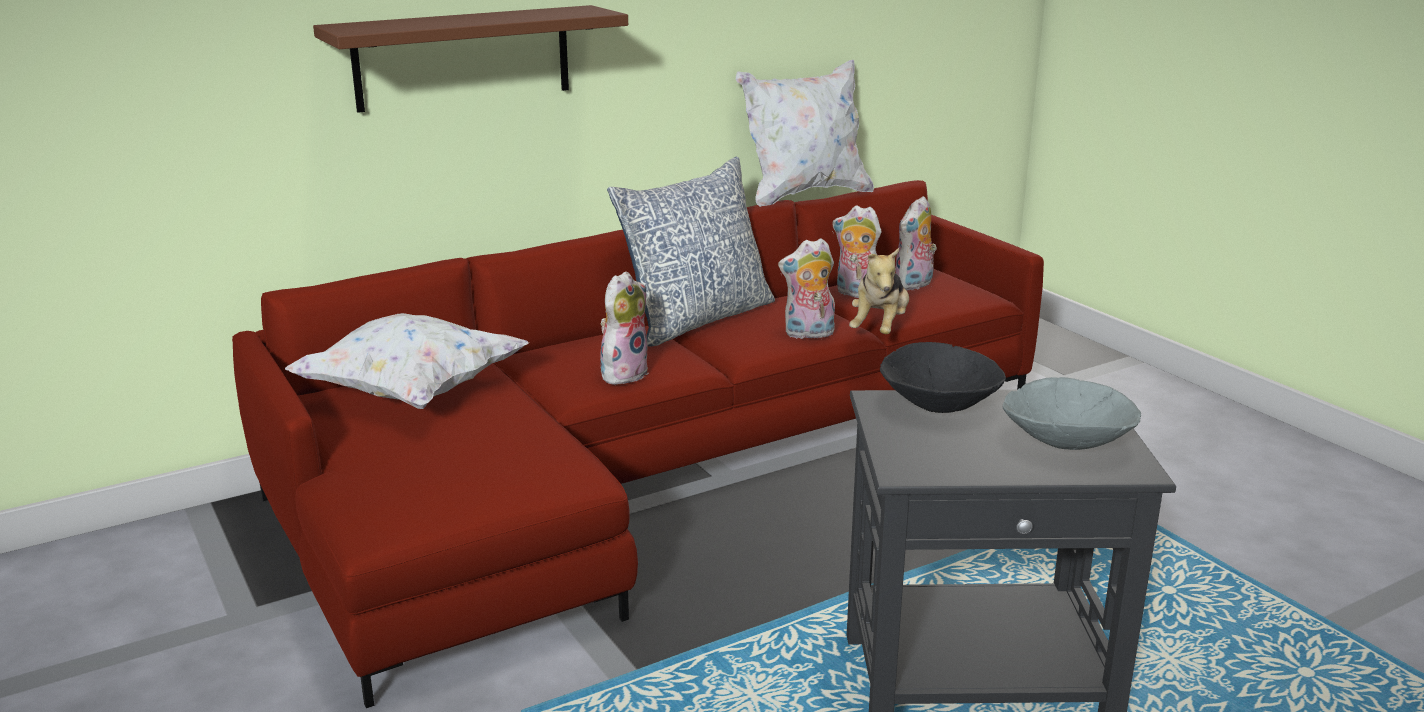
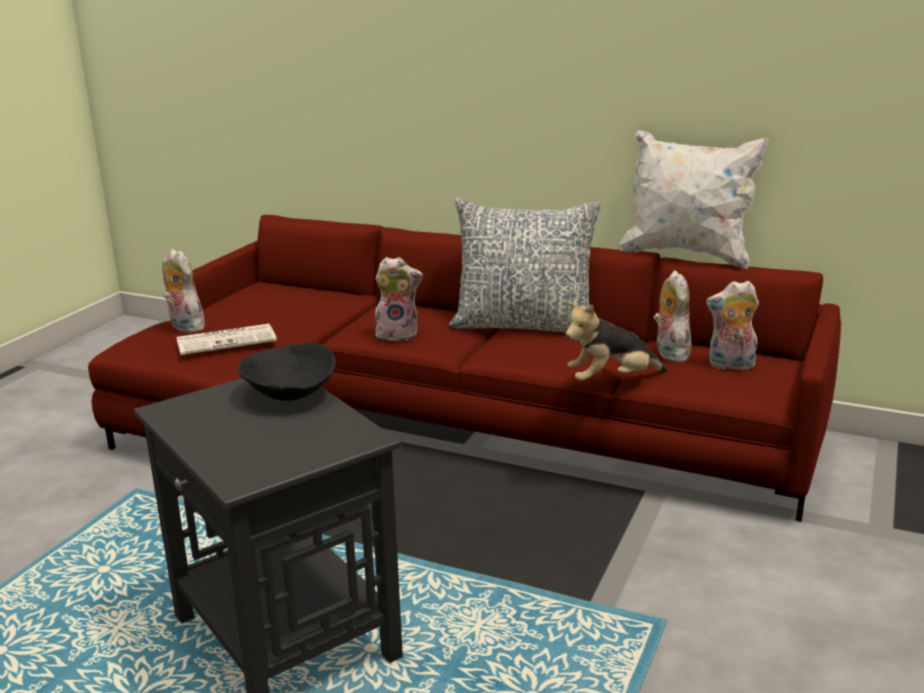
camera: 55 degrees right, 0 degrees up
(411, 393) = (290, 299): white pillow -> none
(463, 58) = (411, 85): brown shelf -> none
(497, 454) = (227, 340): none -> newspaper
(808, 334) = (555, 362): plush toy -> plush toy (184, 327)
(1066, 443) = (264, 448): grey bowl -> none

